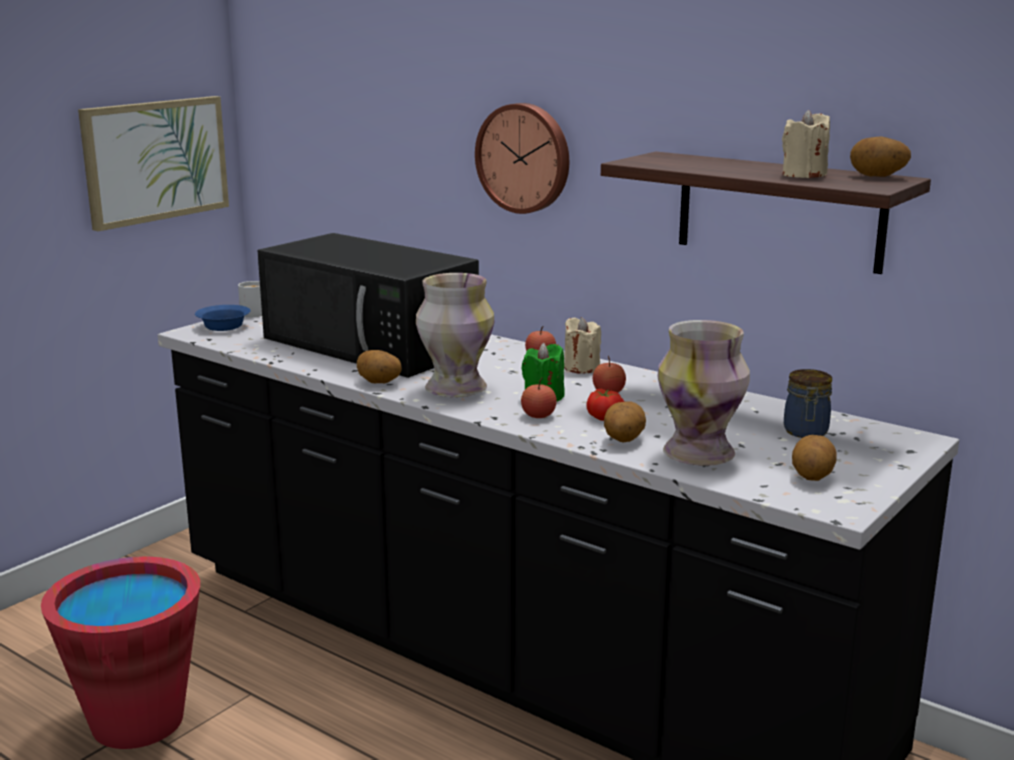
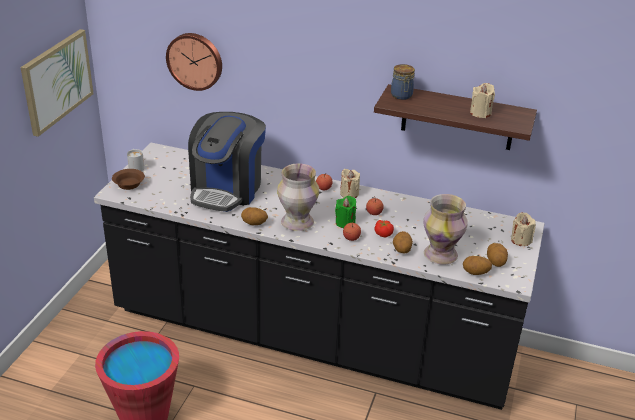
camera: 20 degrees left, 15 degrees up
(224, 327) = (129, 185): blue bowl -> brown bowl
(372, 344) = (227, 189): black microwave -> coffee machine
(525, 158) = (306, 80): wall clock -> wall clock (195, 60)
(805, 432) = (479, 230): jar -> jar (401, 96)
(877, 177) = (513, 111): potato -> potato (475, 273)
(889, 454) = (521, 240): none -> beige candle

